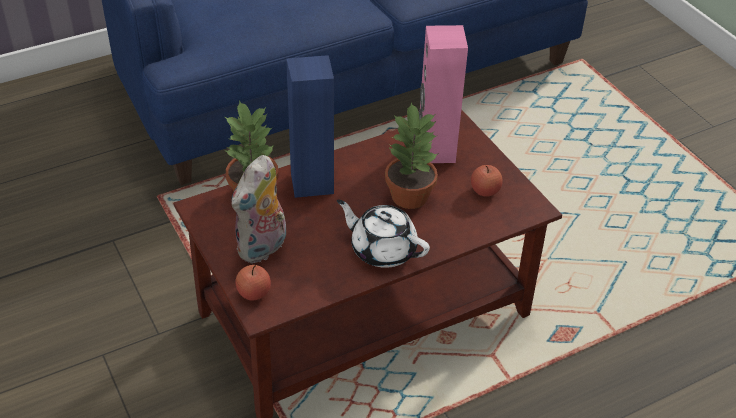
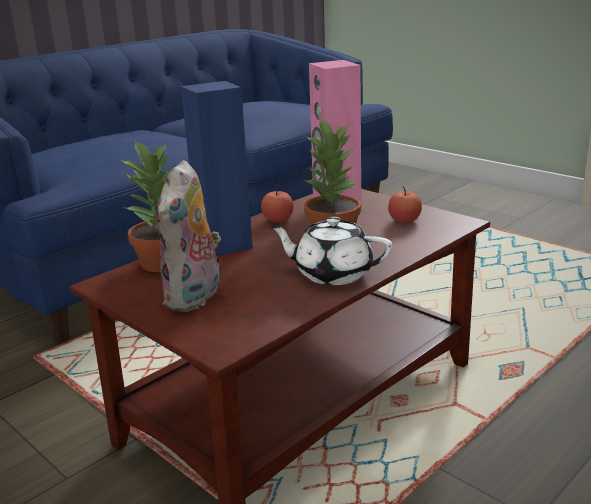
camera: 15 degrees left, 20 degrees down
(254, 293) = (203, 334): apple -> apple (278, 219)

